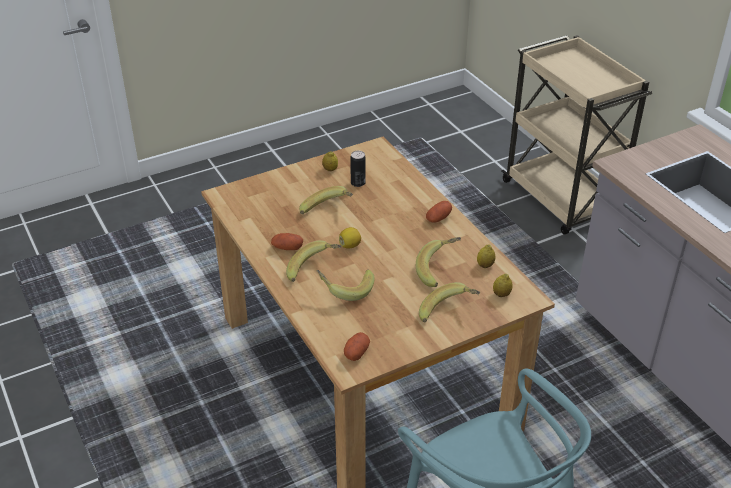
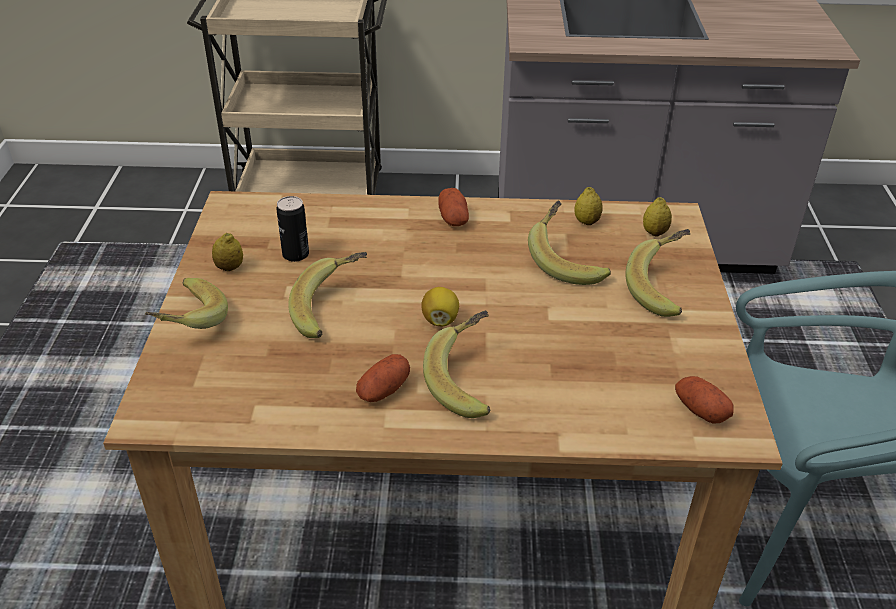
camera: 60 degrees left, 0 degrees up
(345, 289) = (543, 365): banana -> banana (186, 322)

